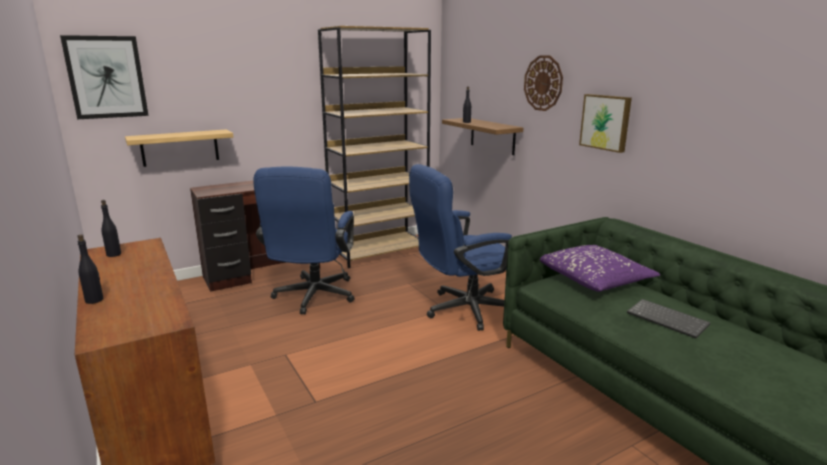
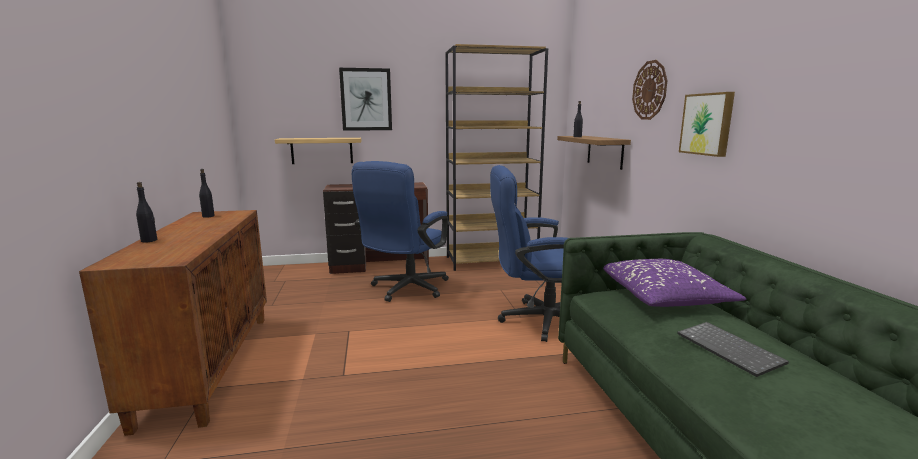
camera: 20 degrees right, 5 degrees down
(106, 77) = (269, 90): picture -> picture (366, 99)

